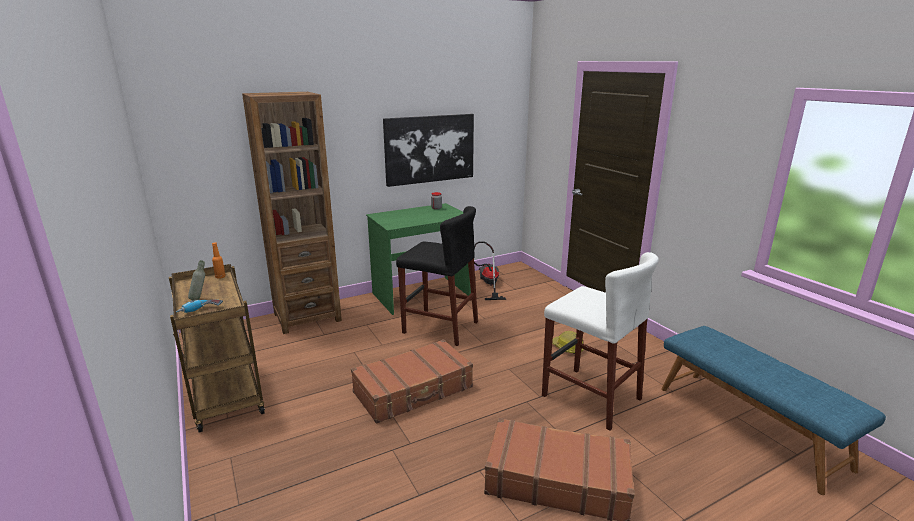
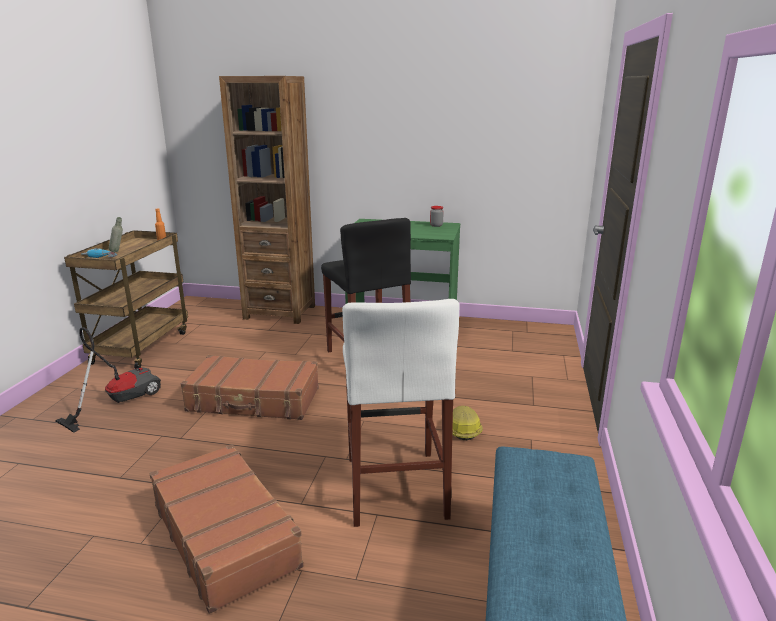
camera: 40 degrees right, 0 degrees up
(429, 149) = (443, 152): picture -> none
(488, 285) = (488, 337): vacuum cleaner -> vacuum cleaner (118, 400)

